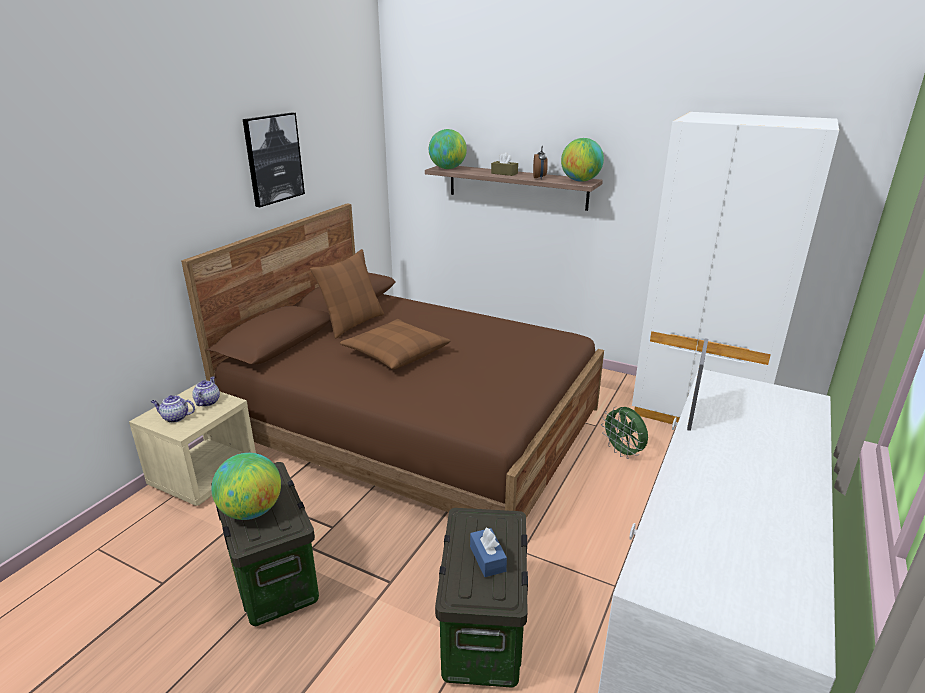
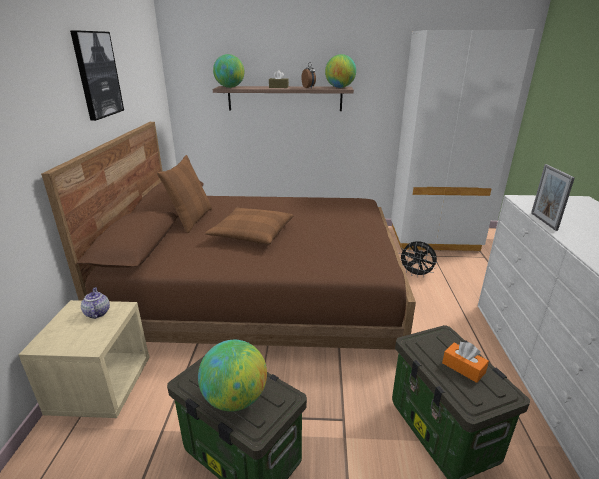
camera: 25 degrees left, 0 degrees up
(175, 418) = (73, 336): teapot -> none
(487, 559) = (463, 368): blue tissue box -> orange tissue box
(623, 452) = (416, 274): green fan -> black fan

